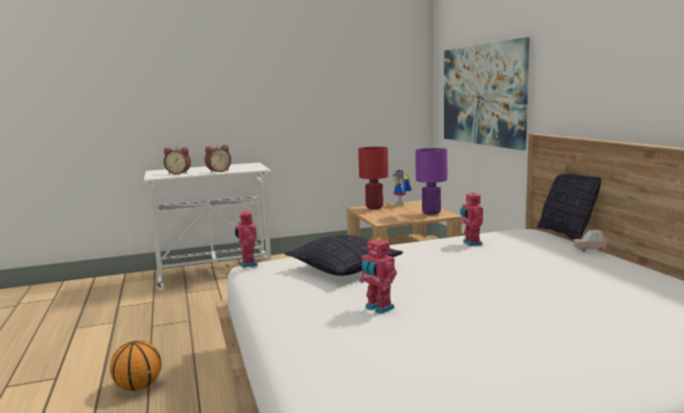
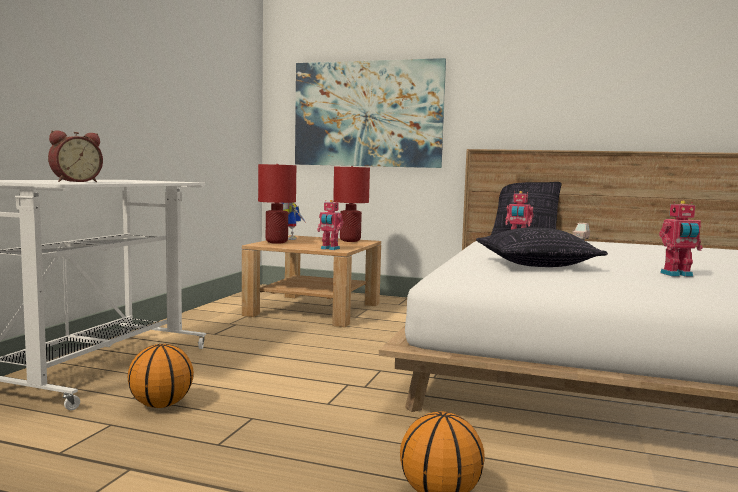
camera: 55 degrees left, 5 degrees down
(184, 300) = (161, 404): none -> basketball
(218, 171) = (136, 181): alarm clock -> none
(248, 264) = (446, 277): toy robot -> toy robot (329, 249)
(431, 213) = (350, 241): purple table lamp -> red table lamp

